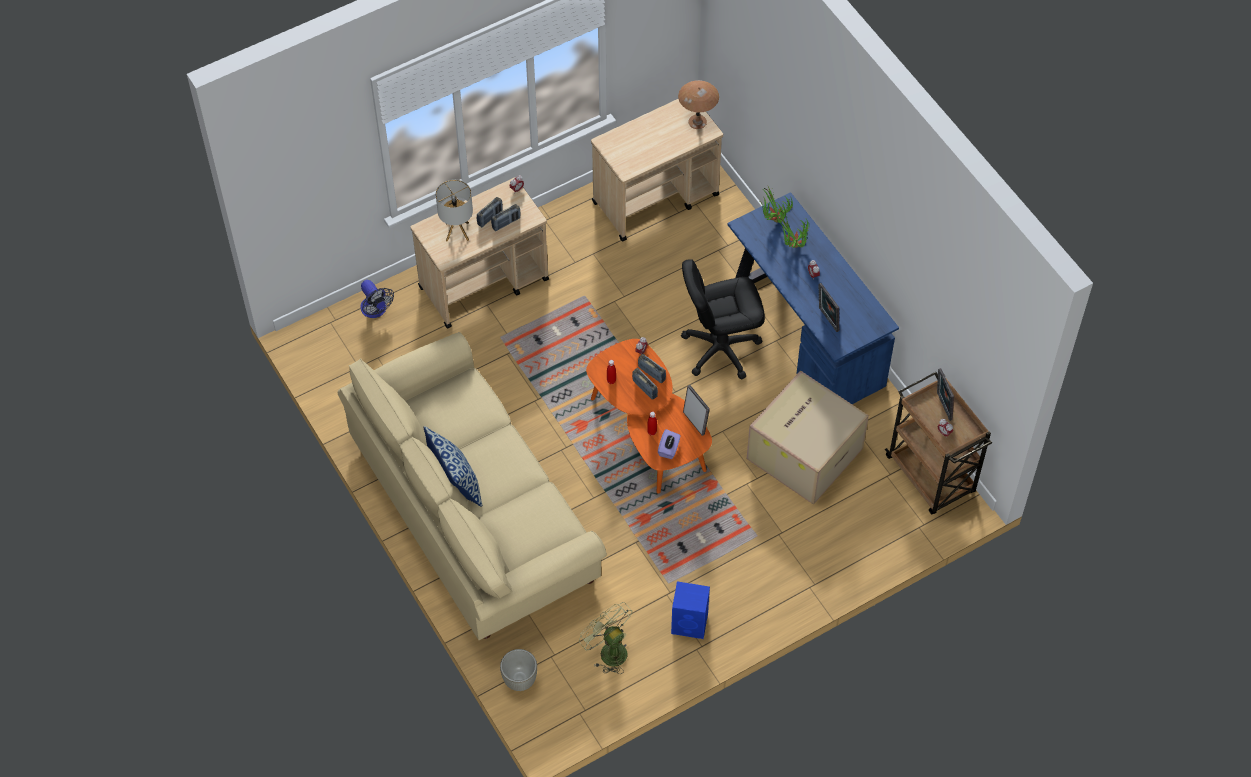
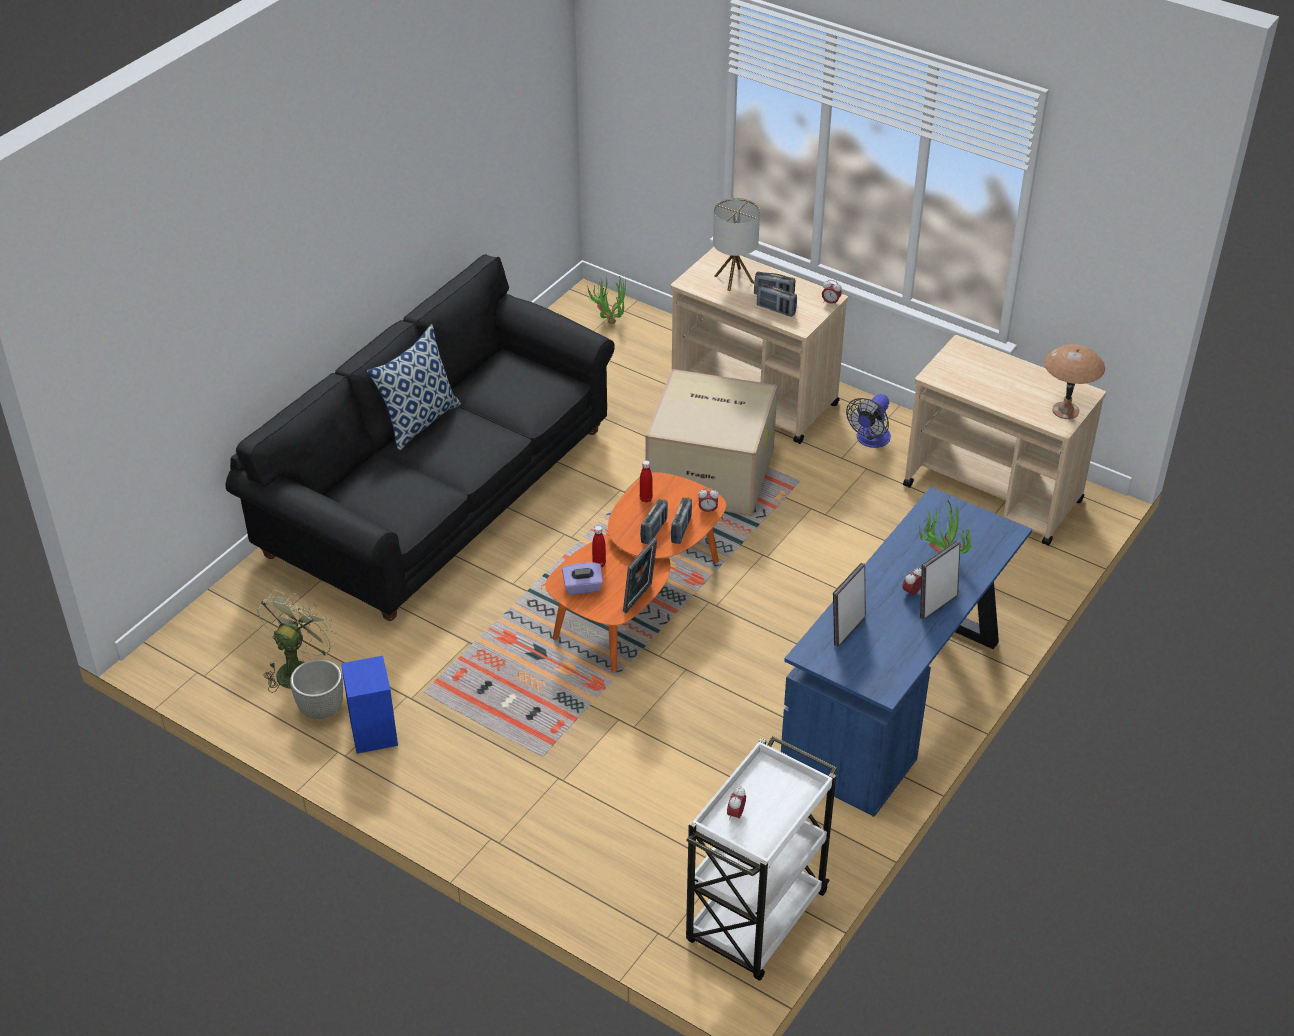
camera: 65 degrees right, 15 degrees down
(376, 311) = (657, 334): fan -> fan (870, 440)
(474, 510) = (437, 492): beige sofa -> black sofa
(519, 680) = (222, 604): grey planter -> grey planter (321, 709)
(720, 348) = (811, 626): black office chair -> none
(773, 221) = (968, 527): potted plant -> potted plant (608, 320)
(804, 452) = (706, 762): cardboard box -> cardboard box (712, 472)
(931, 476) = (755, 920): brown cart -> white cart
(942, 406) = (782, 798): picture frame -> picture frame (936, 604)

